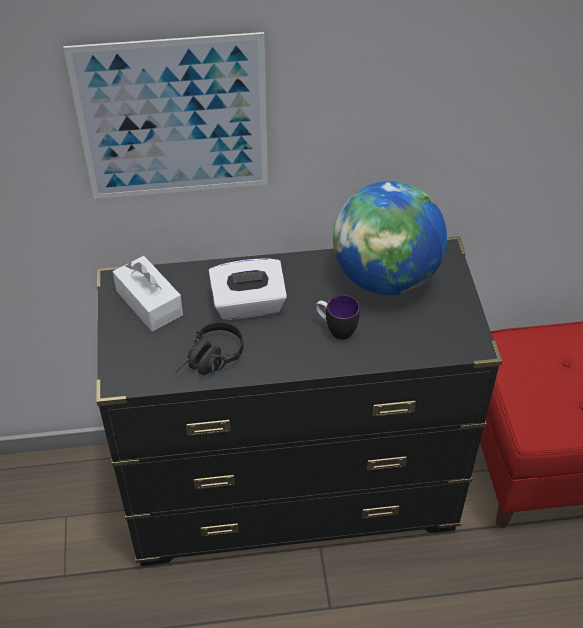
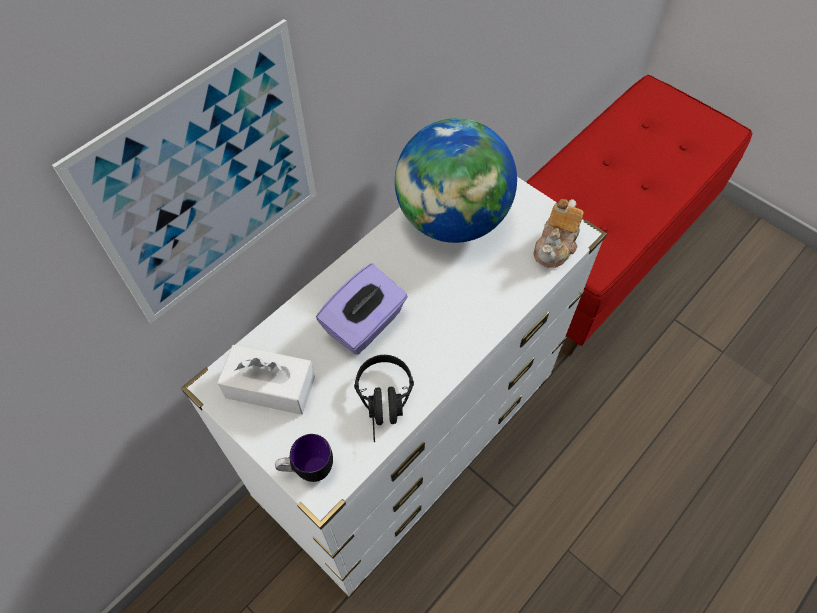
camera: 40 degrees left, 10 degrees up
(248, 305) = (365, 324): white tissue box -> purple tissue box
(292, 490) = (408, 438): black dresser -> white dresser
(336, 329) = (460, 295): mug -> mug (307, 470)
(447, 343) = (556, 246): none -> teapot

